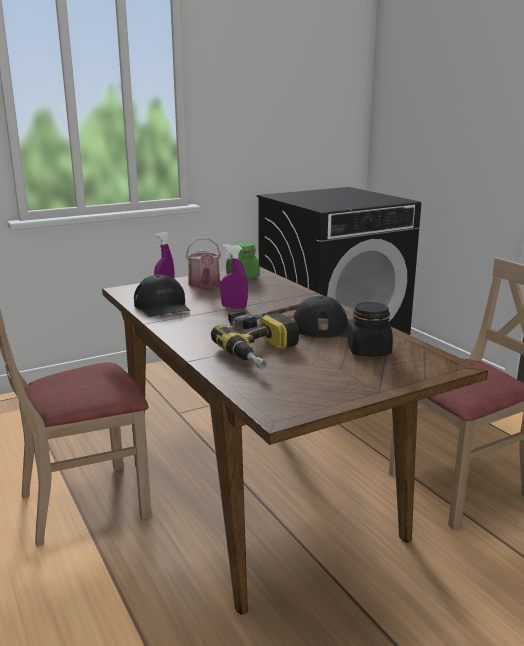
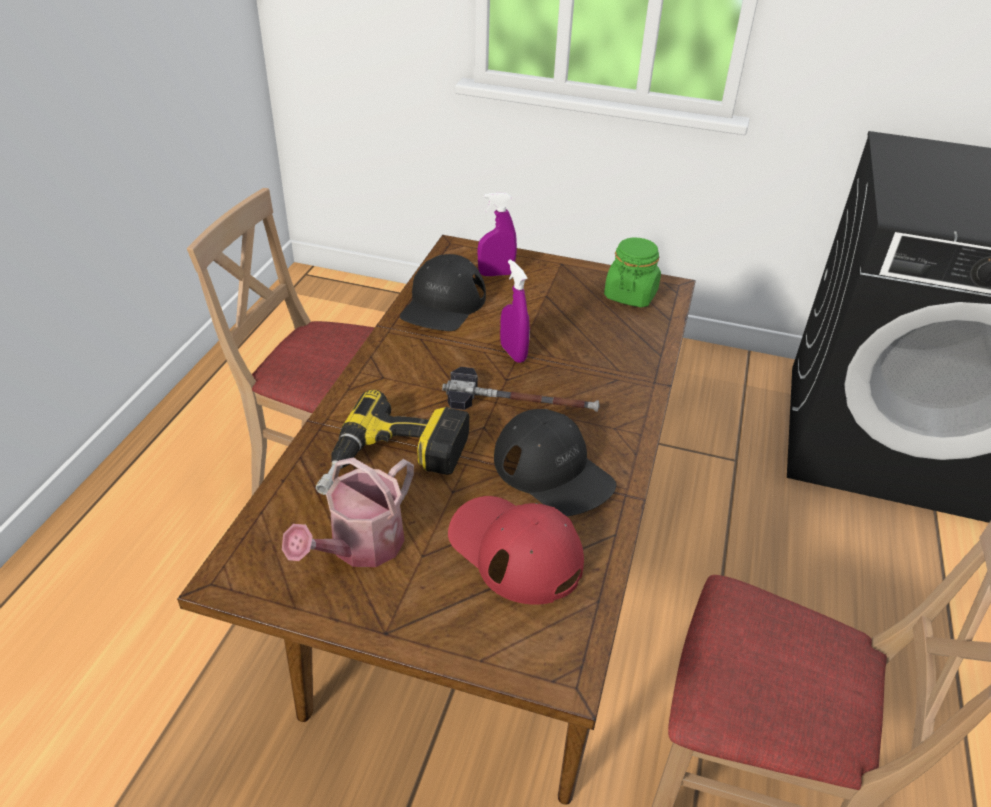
camera: 45 degrees right, 20 degrees up
(204, 285) = (556, 287): watering can -> watering can (360, 547)
(368, 351) = (515, 550): black jar -> red cap

